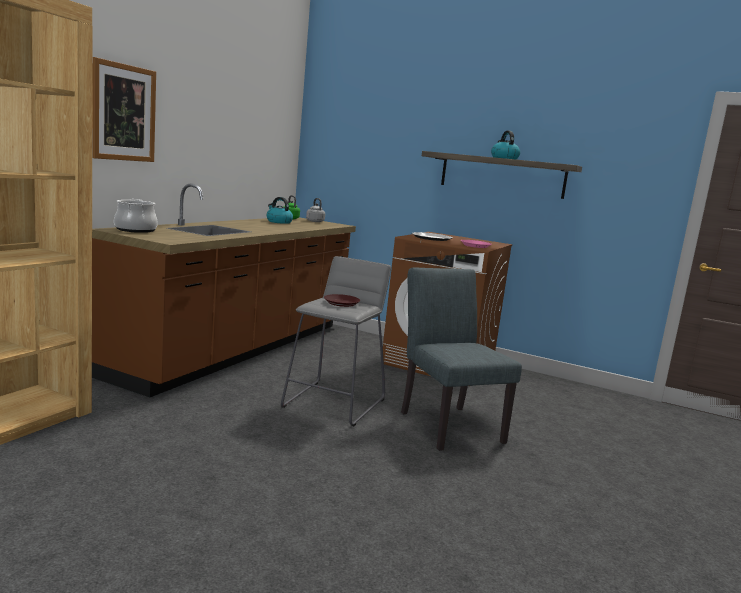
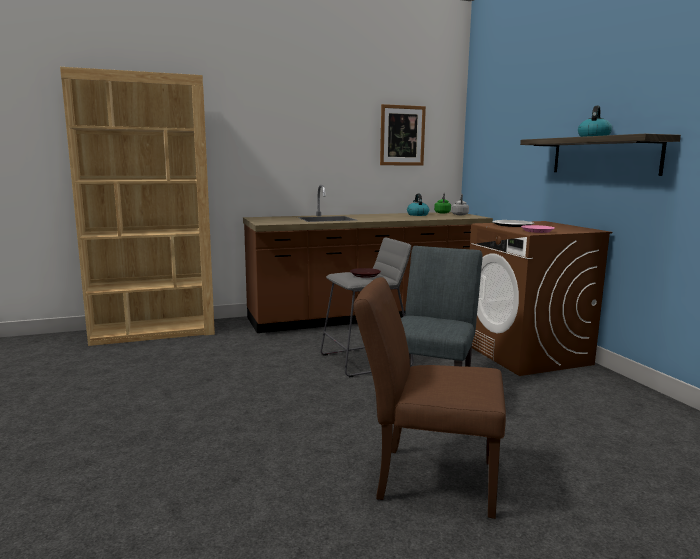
camera: 45 degrees right, 0 degrees up
(124, 113) = (270, 138): picture -> picture (402, 135)
(136, 230) = (269, 218): cooking pot -> none
(573, 501) = (426, 478): none -> brown chair

